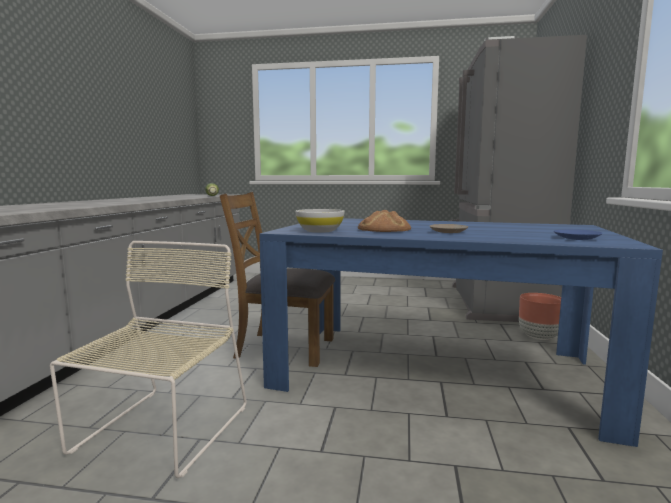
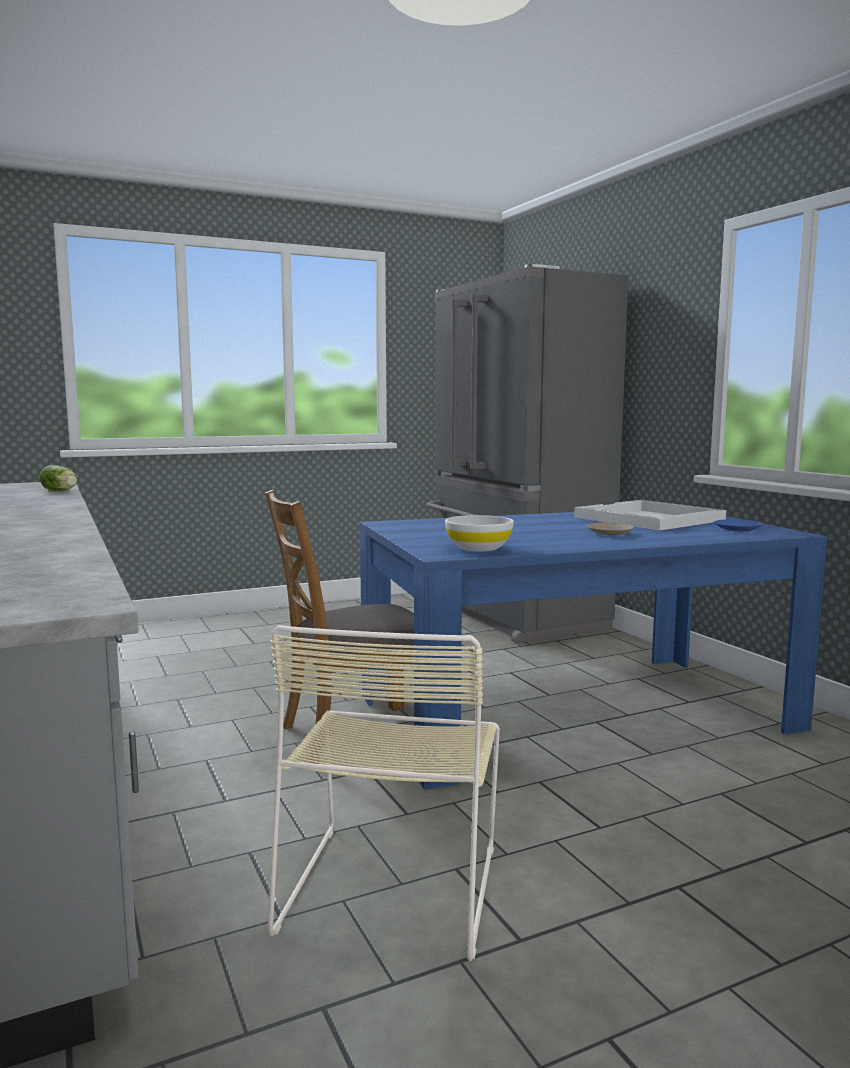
camera: 35 degrees left, 0 degrees up
(160, 432) = (393, 882): beige chair -> beige chair turned 150 degrees counterclockwise
(384, 229) = (533, 536): bread -> none
(523, 228) = (649, 519): none -> white tray
(538, 337) = (612, 648): brown planter -> none

